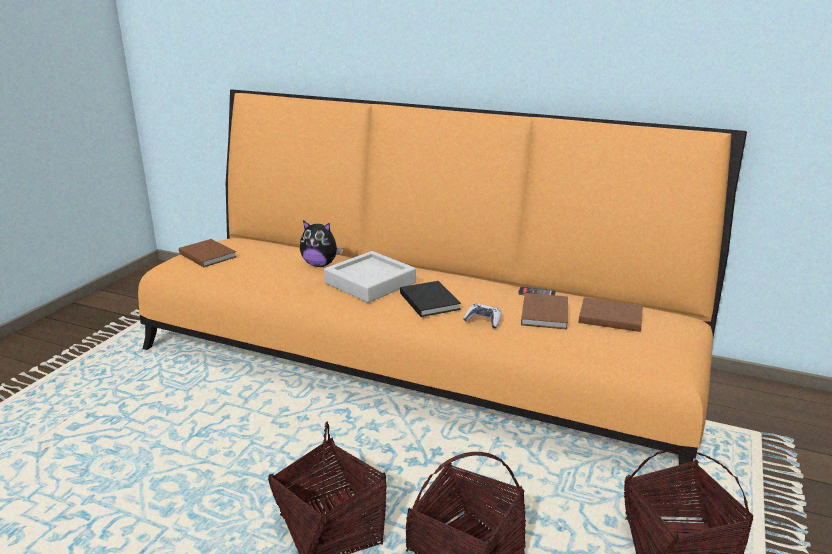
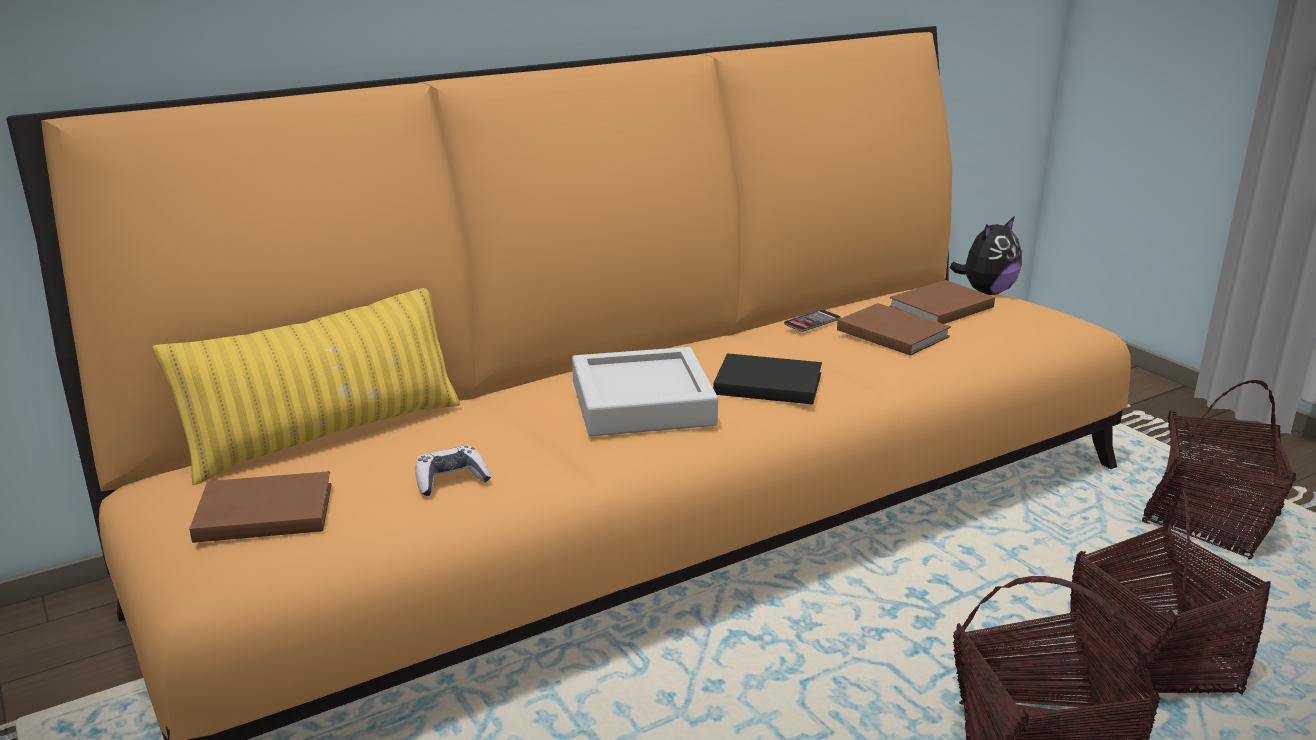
camera: 55 degrees left, 0 degrees up
(286, 246) = (326, 435): none -> yellow pillow
(320, 264) = (485, 424): plush toy -> plush toy (986, 292)
(483, 321) = (869, 372): game controller -> game controller (451, 480)

